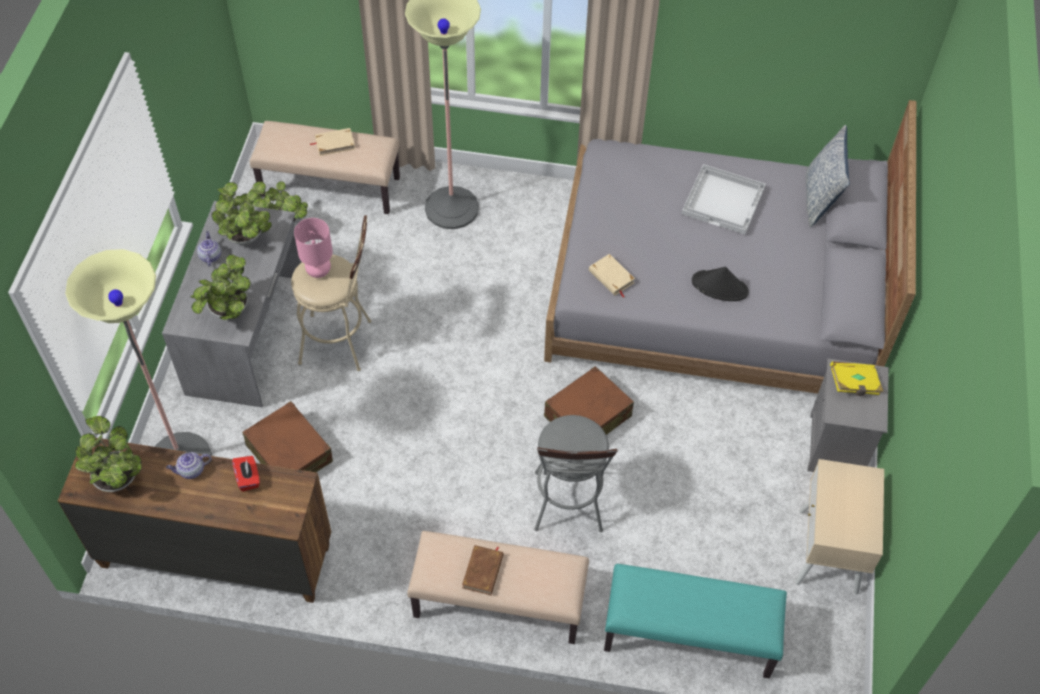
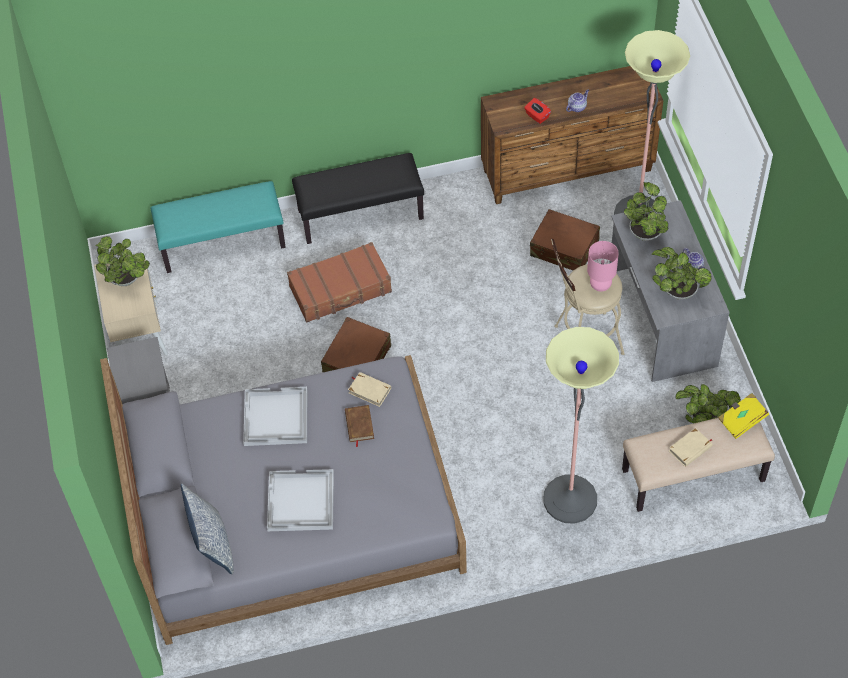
camera: 160 degrees right, 0 degrees up
(116, 477) = (621, 87): potted plant -> potted plant (127, 280)
(483, 571) = (367, 175): brown book -> brown book (359, 425)
(498, 603) = (361, 214): beige bench -> black bench
(568, 508) = (341, 290): grey stool -> brown suitcase
(720, 286) = (275, 418): black hat -> white tray
(854, 385) = (140, 375): yellow book -> yellow book (741, 420)

